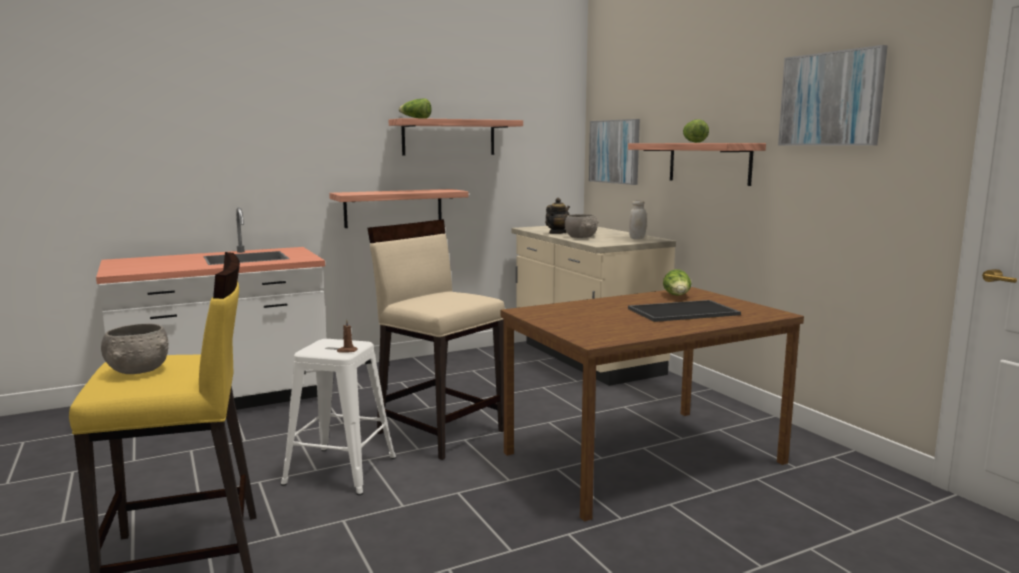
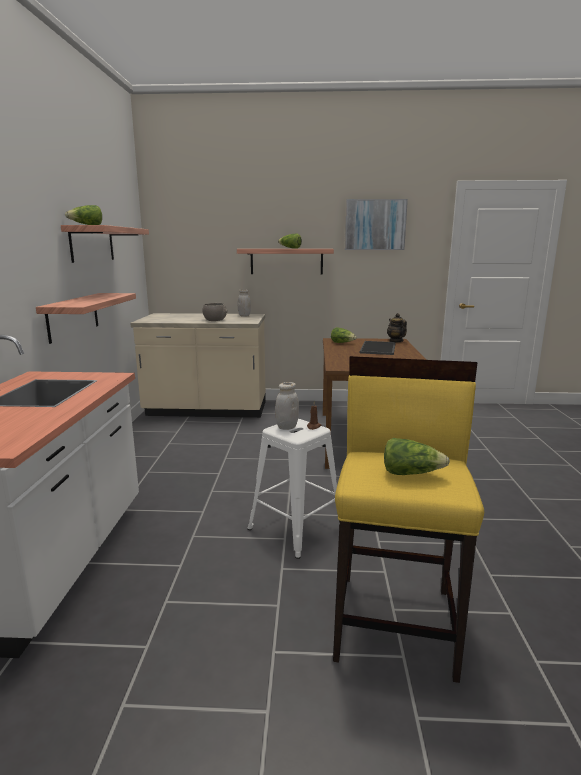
camera: 60 degrees left, 5 degrees up
(139, 370) = (411, 473): grey bowl -> lettuce
(336, 343) = (287, 427): none -> white jar
(440, 431) = (268, 479): beige stool -> none
(557, 233) = (187, 320): teapot -> teapot (396, 341)
(614, 151) = (186, 255): picture -> none

